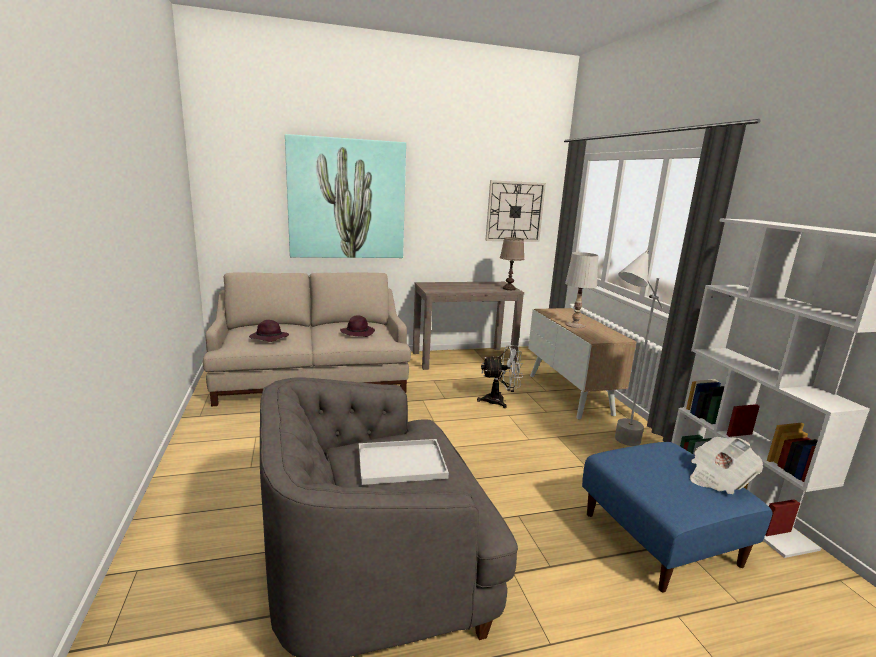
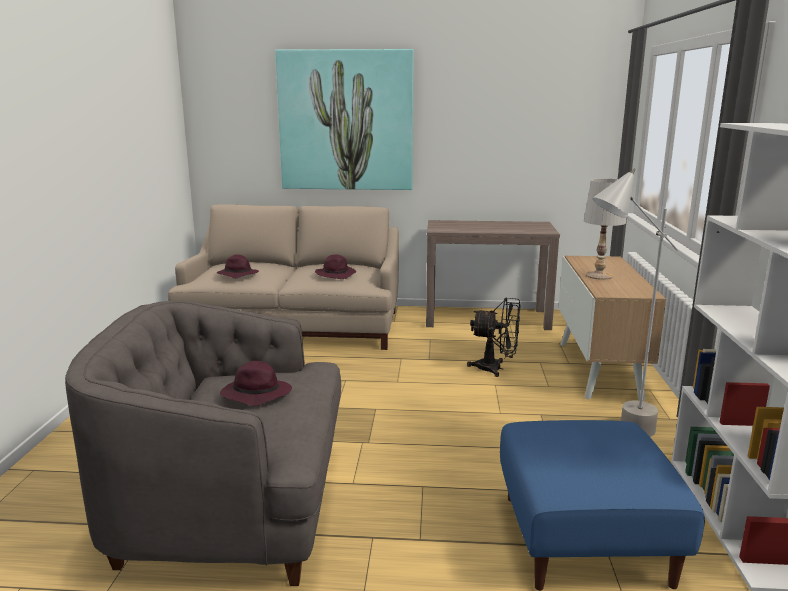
camera: 20 degrees right, 0 degrees up
(399, 463) = (255, 395): white tray -> purple hat
(499, 401) = (496, 368): white fan -> black fan
(508, 288) = (543, 230): brown table lamp -> none
(514, 211) = (562, 129): wall clock -> none
(718, 478) = (651, 466): newspaper -> none

